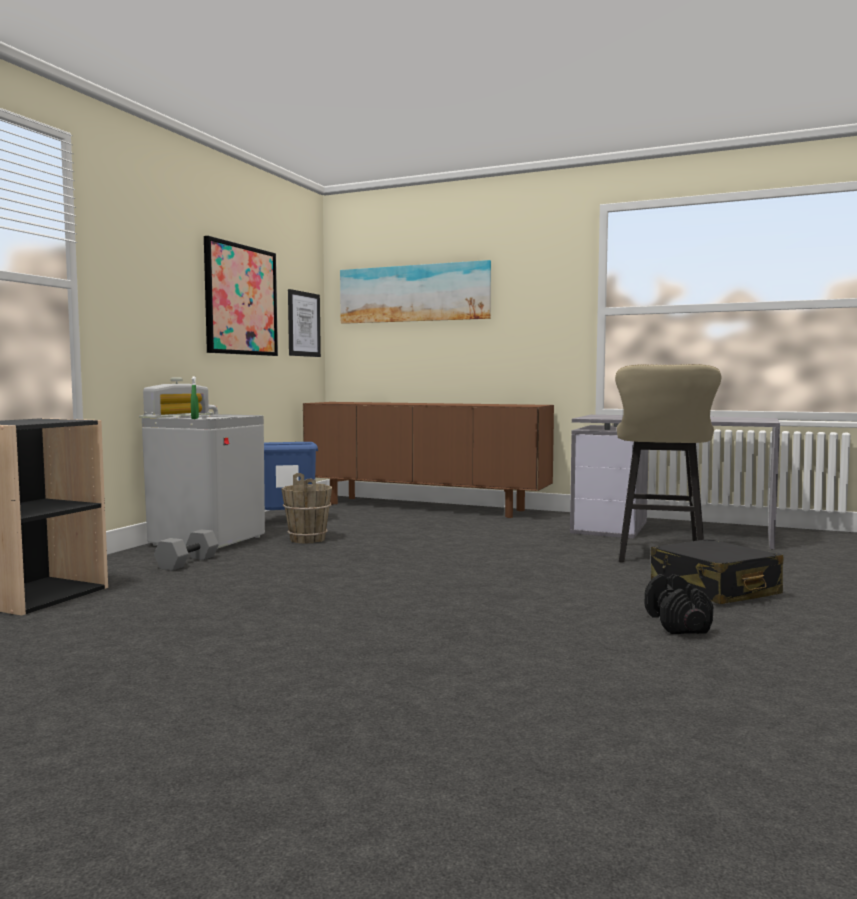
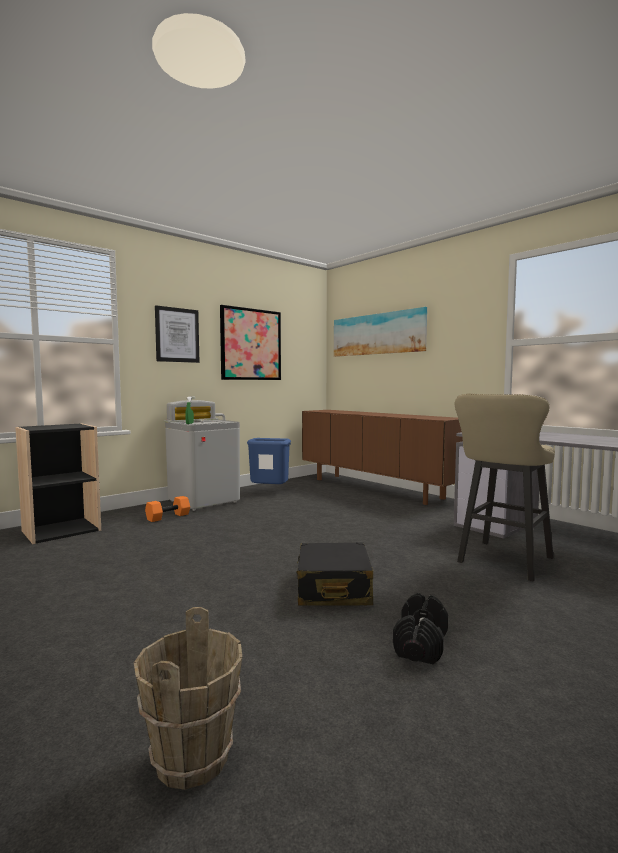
camera: 25 degrees right, 0 degrees up
(187, 562) = (168, 517): grey dumbbell -> orange dumbbell
(303, 324) = (306, 358): picture -> picture (177, 335)
(308, 539) = (261, 507): brown bucket -> brown bucket (193, 758)
(714, 590) = (508, 610): black suitcase -> black suitcase (333, 589)

